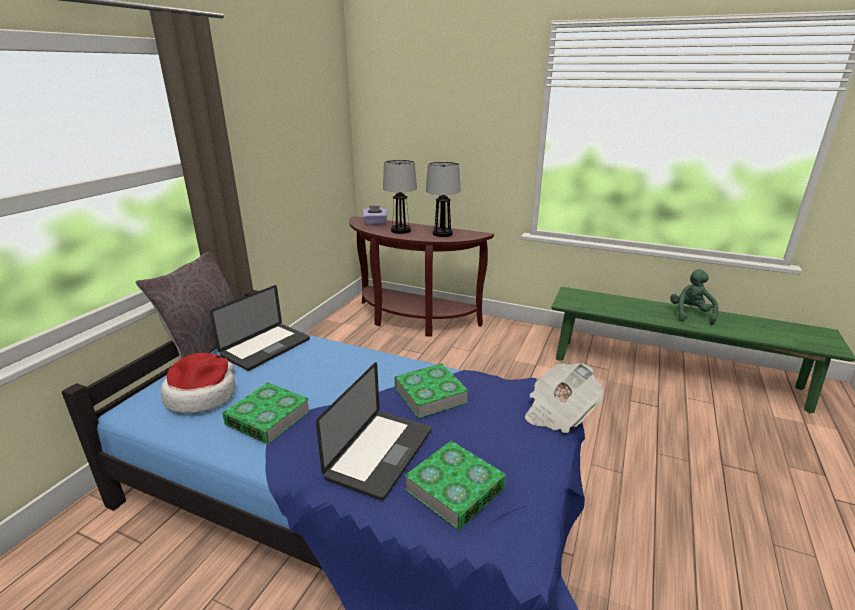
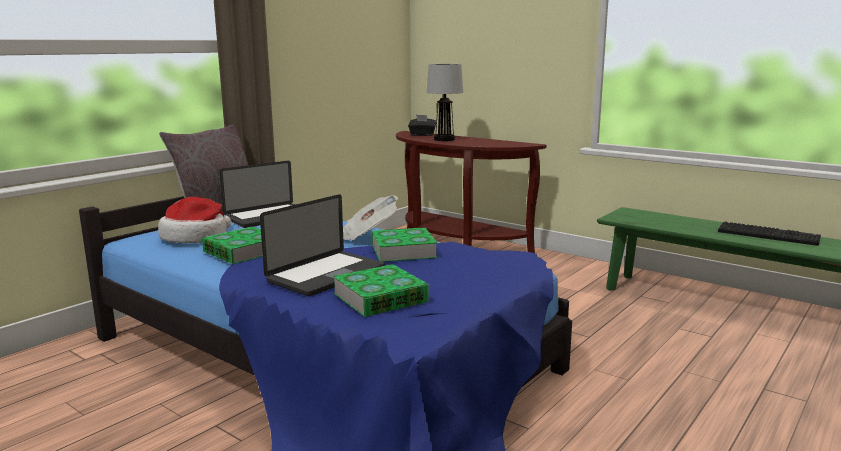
camera: 15 degrees right, 10 degrees down
(375, 223) = (422, 135): purple tissue box -> black tissue box
(442, 234) = (487, 142): table lamp -> none
(559, 413) = (528, 270): newspaper -> newspaper (365, 235)
(690, 314) = (769, 235): green plush toy -> keyboard

